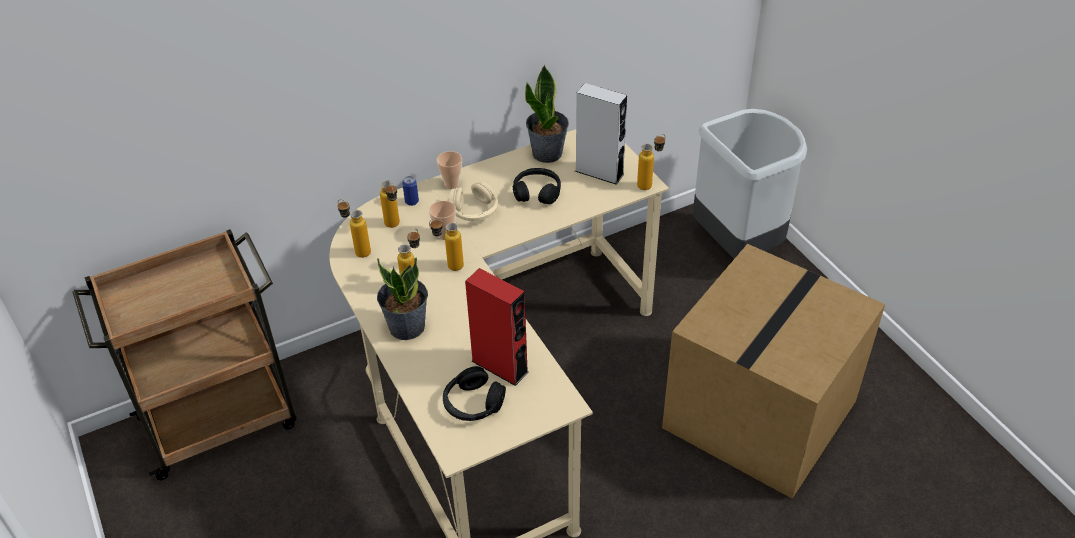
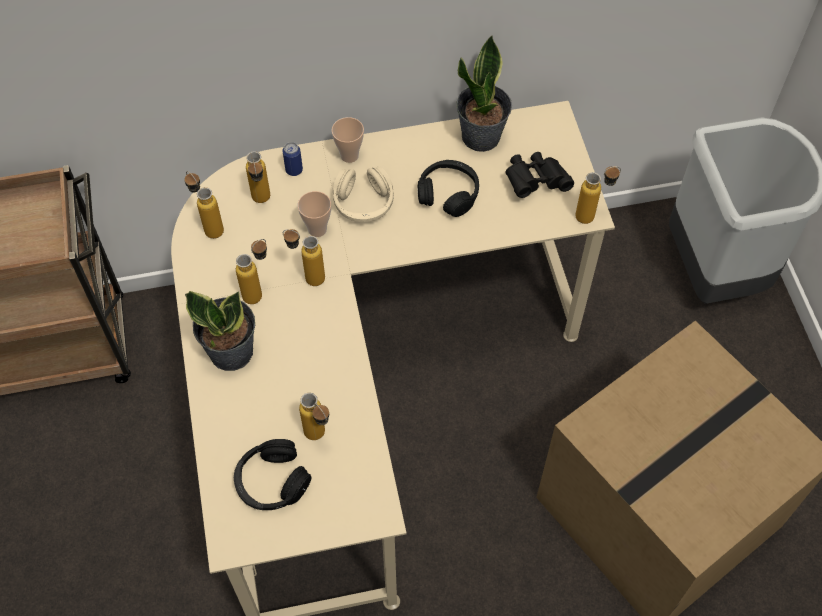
camera: 15 degrees right, 15 degrees up
(500, 366) = (319, 438): red speaker -> bottle
(599, 172) = (535, 182): grey speaker -> black binoculars

